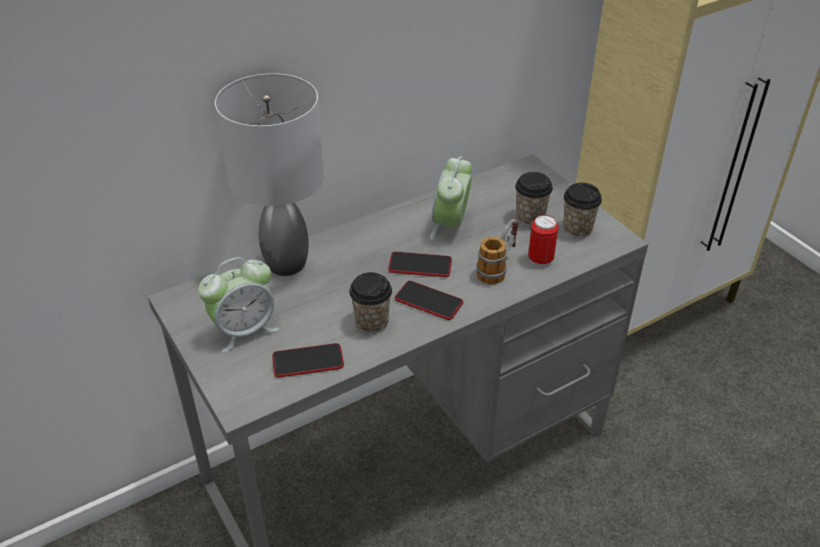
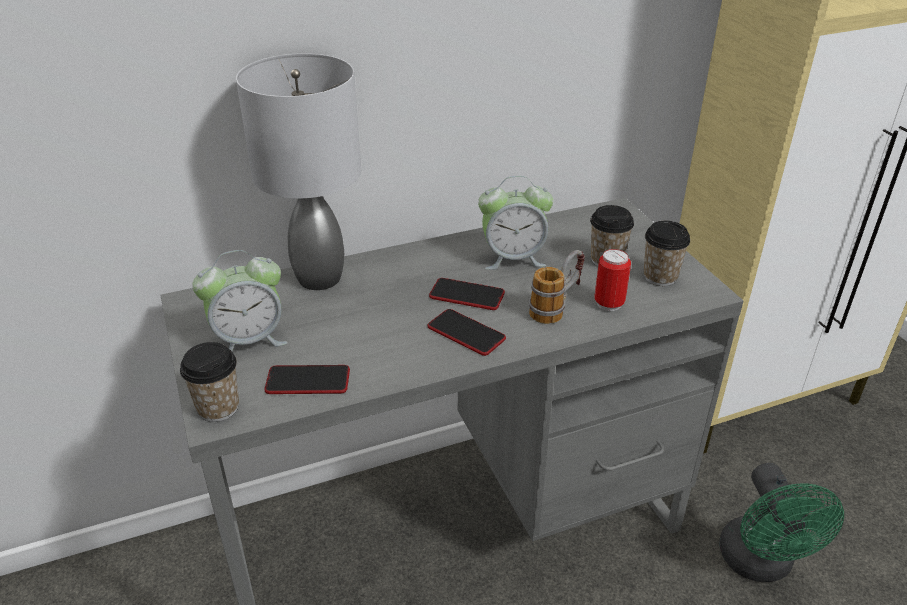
camera: 10 degrees right, 5 degrees down
(372, 323) = (394, 348): cup -> cup (218, 408)
(450, 225) = (513, 258): alarm clock -> alarm clock turned 120 degrees counterclockwise
(671, 453) = (760, 564): none -> green fan

